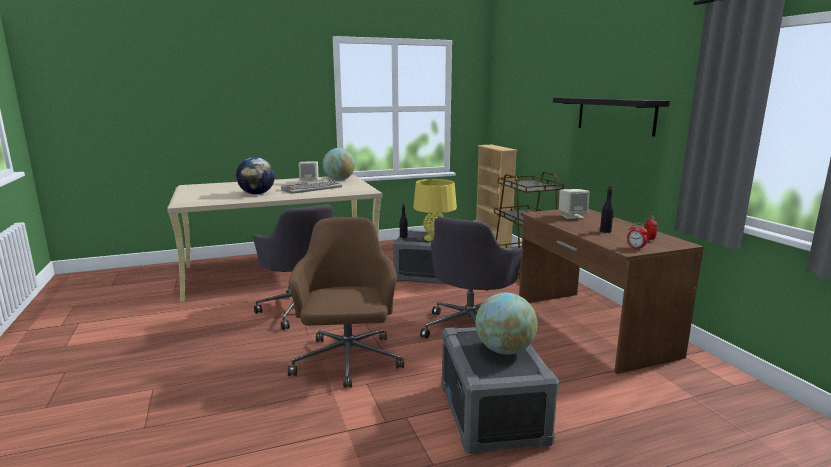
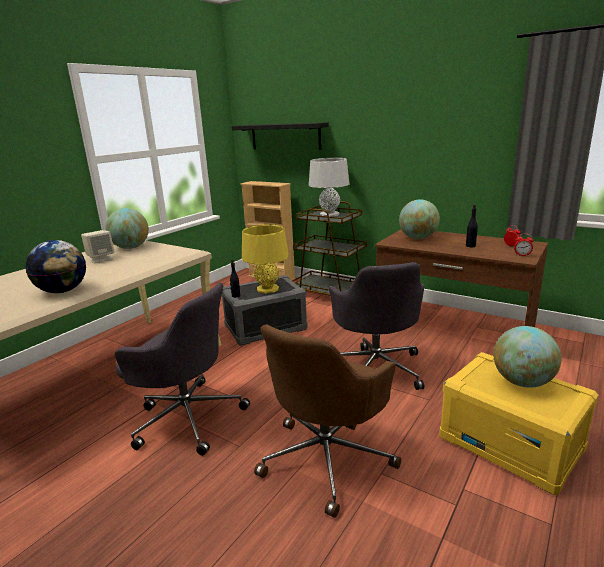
camera: 35 degrees left, 5 degrees up
(312, 188) = (122, 265): keyboard -> none
(347, 361) = (327, 458): brown office chair -> brown office chair turned 105 degrees counterclockwise
(493, 413) = (510, 444): grey storage box -> yellow storage box
(533, 184) = (329, 214): none -> grey table lamp
(572, 216) = (418, 238): beige speaker -> globe
(615, 115) = (418, 140): black shelf -> black shelf (285, 136)

